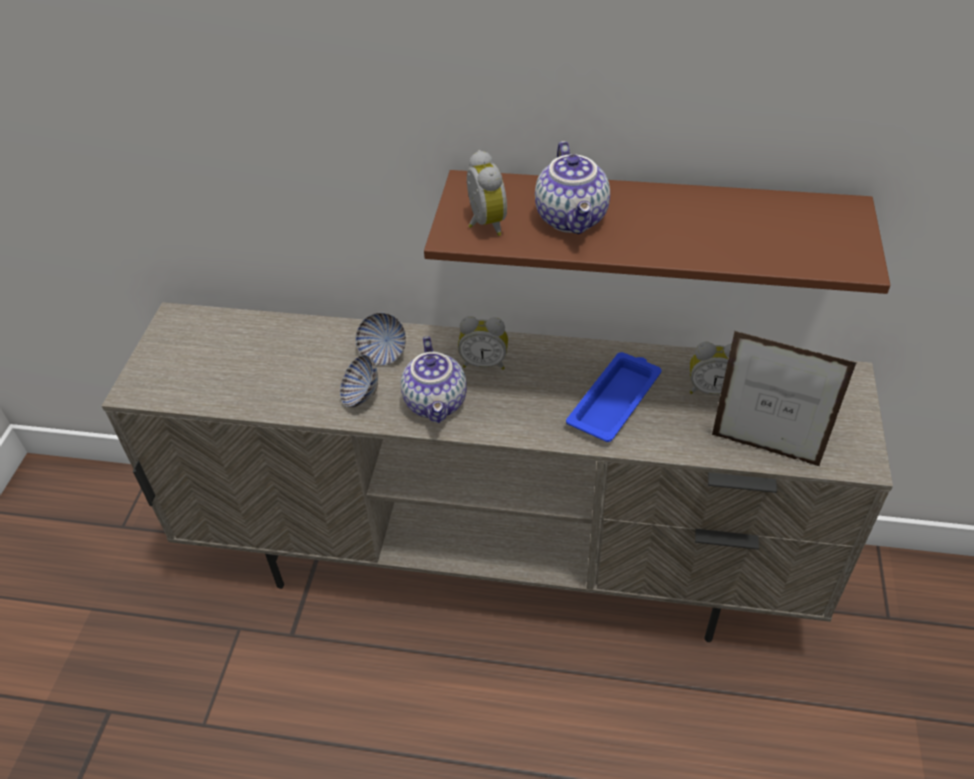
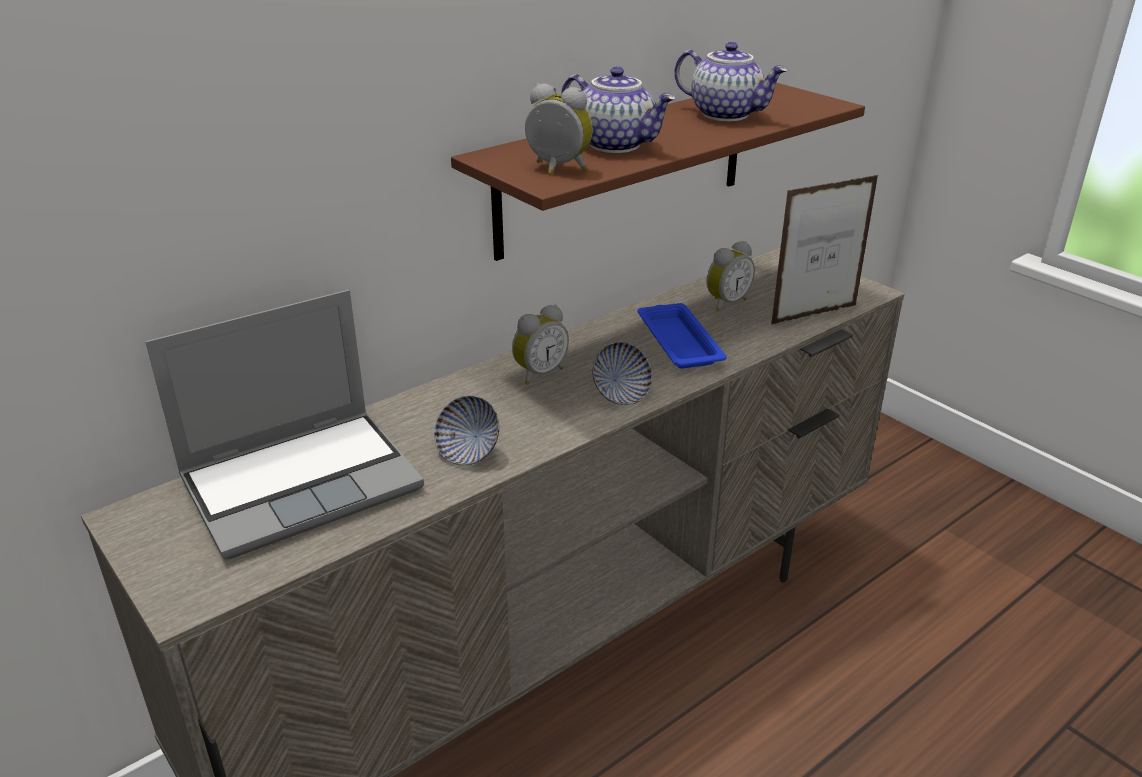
camera: 50 degrees left, 15 degrees down
(263, 353) = (303, 482): none -> laptop
(383, 353) = (435, 415): bowl -> bowl (621, 395)
(437, 403) = (548, 418): teapot -> teapot (727, 114)

